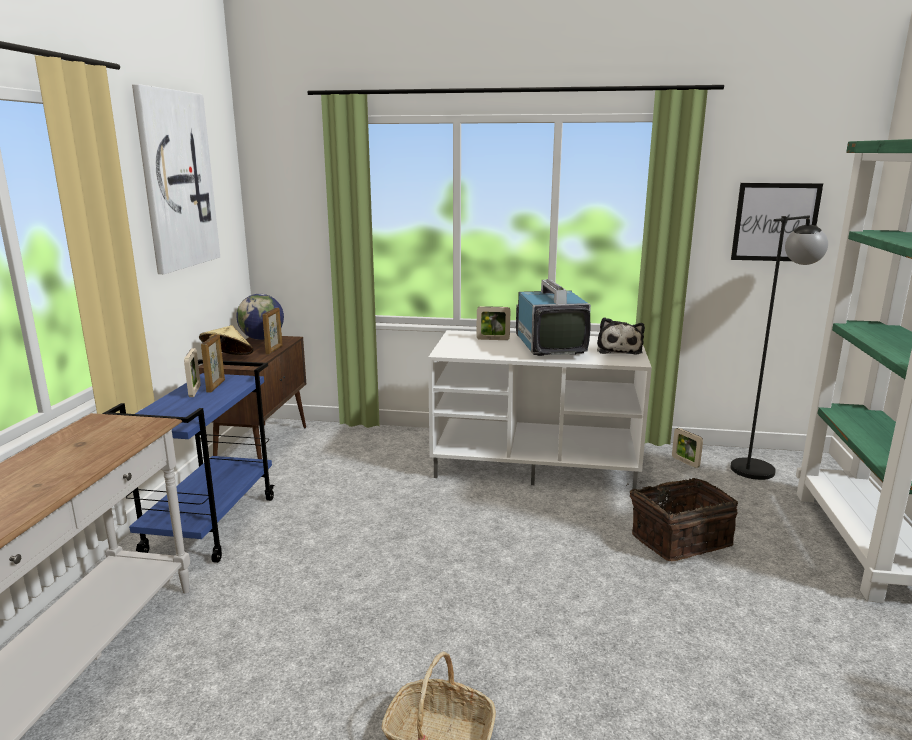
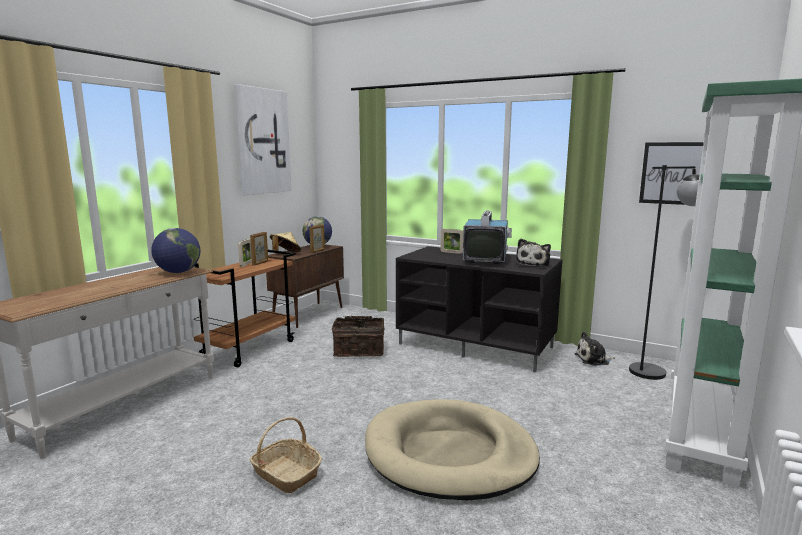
camera: 20 degrees right, 5 degrees down
(126, 432) = (178, 272): none -> globe
(211, 524) = (249, 348): blue cart -> brown cart
(536, 463) = (476, 345): white tv stand -> black tv stand
(629, 643) = (449, 454): none -> beige dog bed
(678, 539) = (542, 404): basket -> basket (359, 350)
(685, 462) = (593, 359): picture frame -> plush toy

